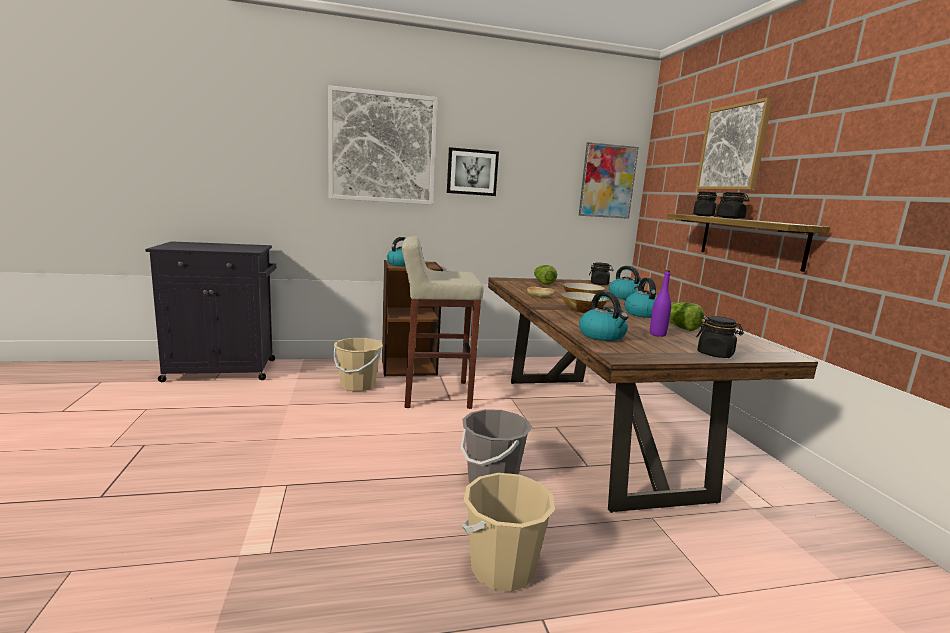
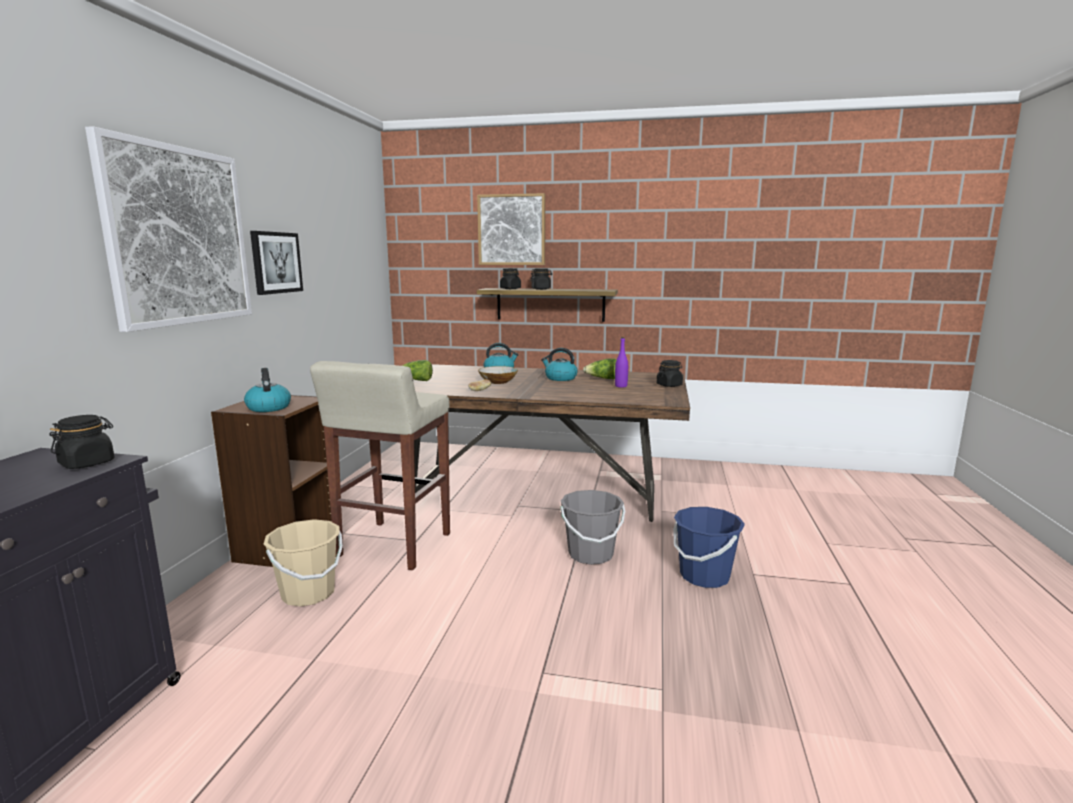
camera: 65 degrees left, 0 degrees up
(502, 568) = (704, 576): beige bucket -> blue bucket
(583, 310) = (542, 388): bowl -> none
(599, 284) = (438, 368): black jar -> black jar (87, 463)
(602, 336) = (622, 397): kettle -> none
(607, 181) = (370, 260): picture -> none

